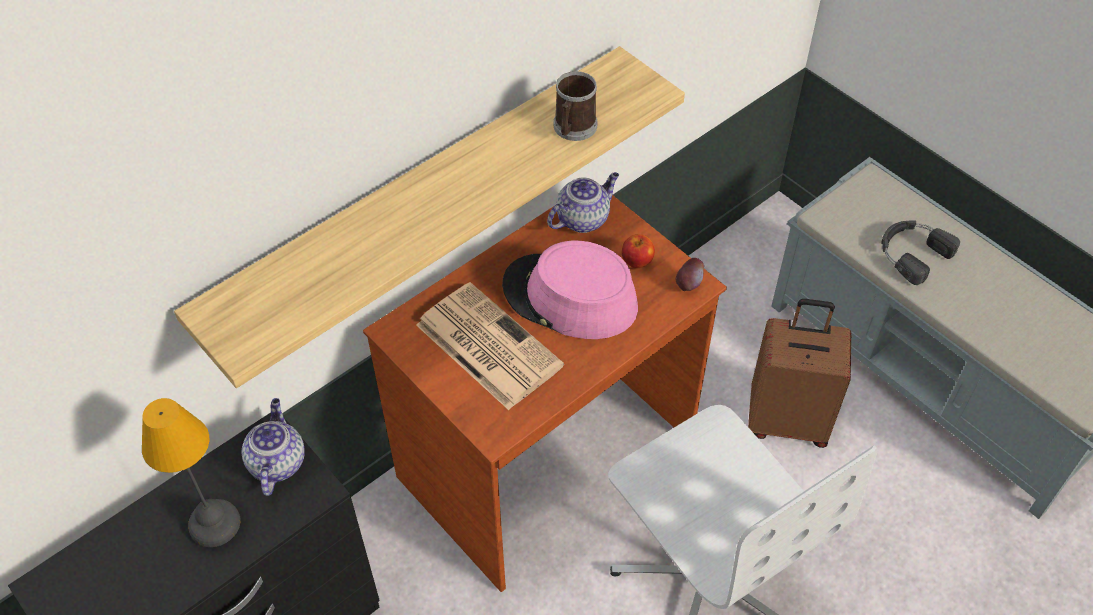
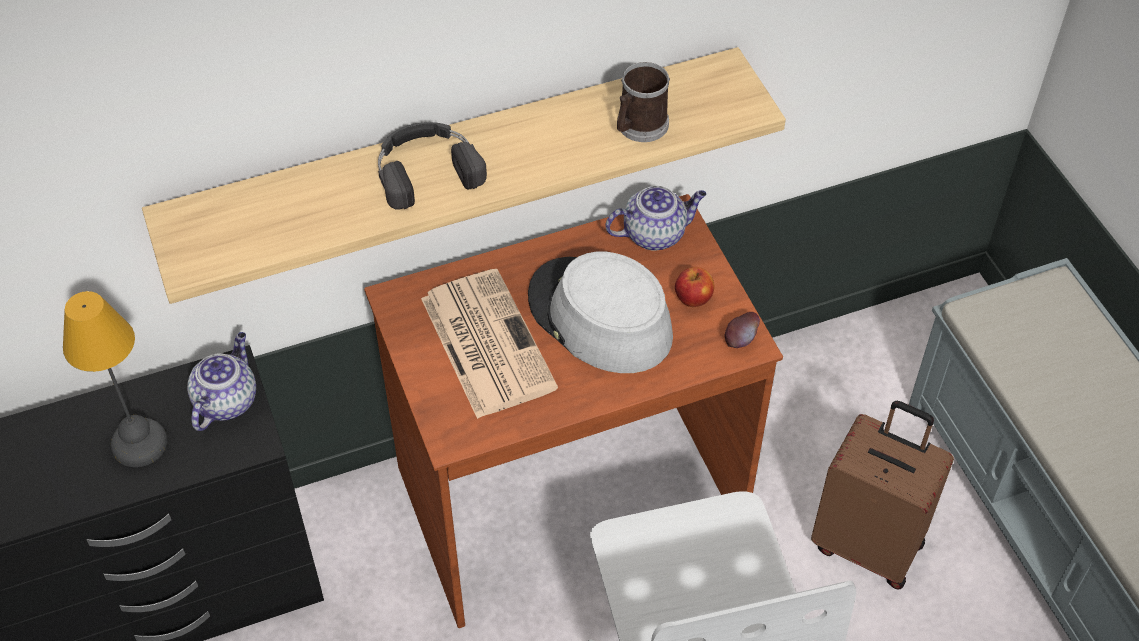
camera: 20 degrees right, 0 degrees up
(569, 297) = (599, 317): pink hat -> grey hat
(912, 253) = (1064, 386): black headphones -> black headphones (426, 168)

